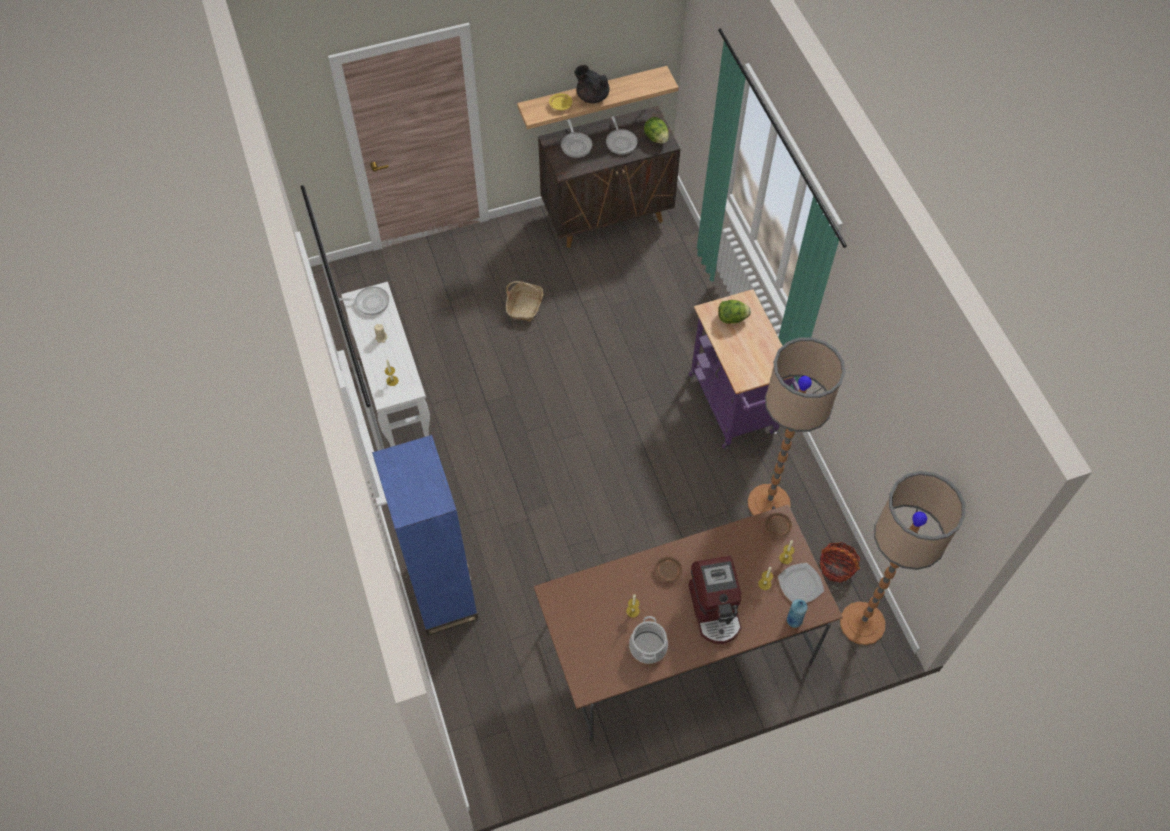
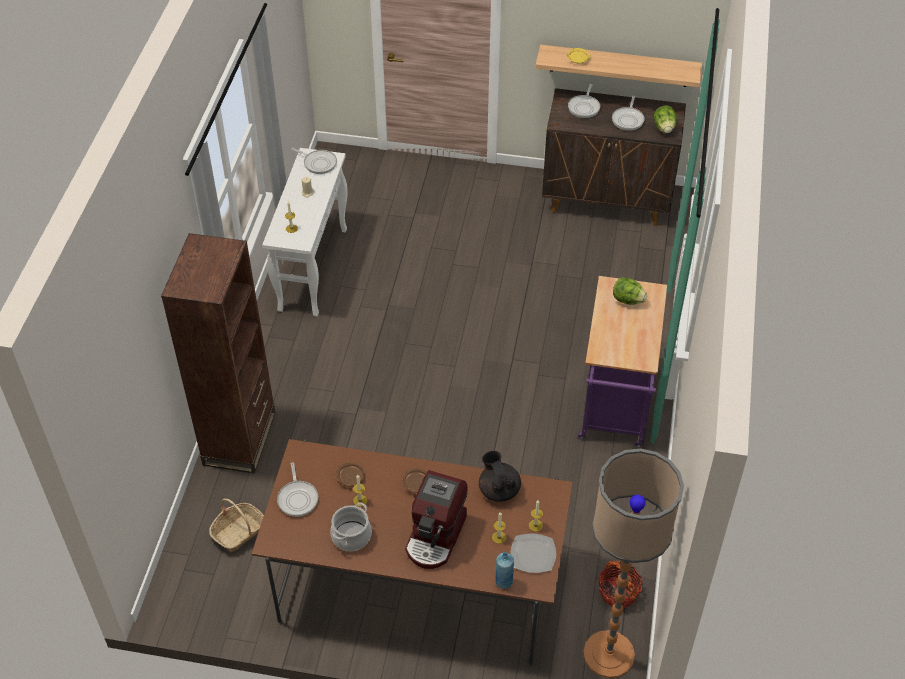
camera: 30 degrees right, 10 degrees down
(442, 593) = (240, 438): blue bookcase -> brown bookcase
(525, 306) = (478, 243): basket -> basket (239, 532)
(580, 636) = (298, 498): none -> frying pan
(592, 96) = (612, 62): black teapot -> black teapot (499, 489)
(768, 503) = (589, 505): floor lamp -> none
(778, 526) = (548, 496): brown plate -> brown plate (351, 478)

